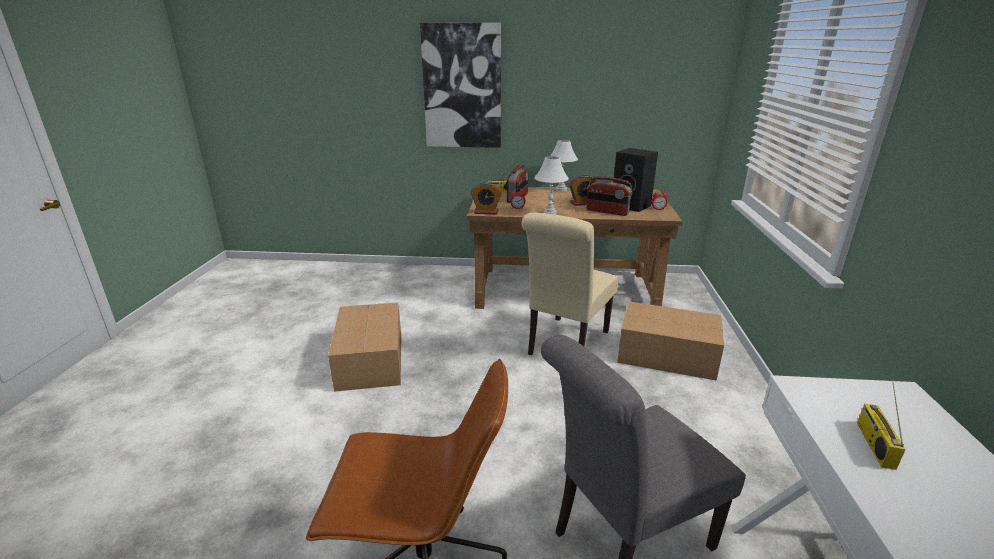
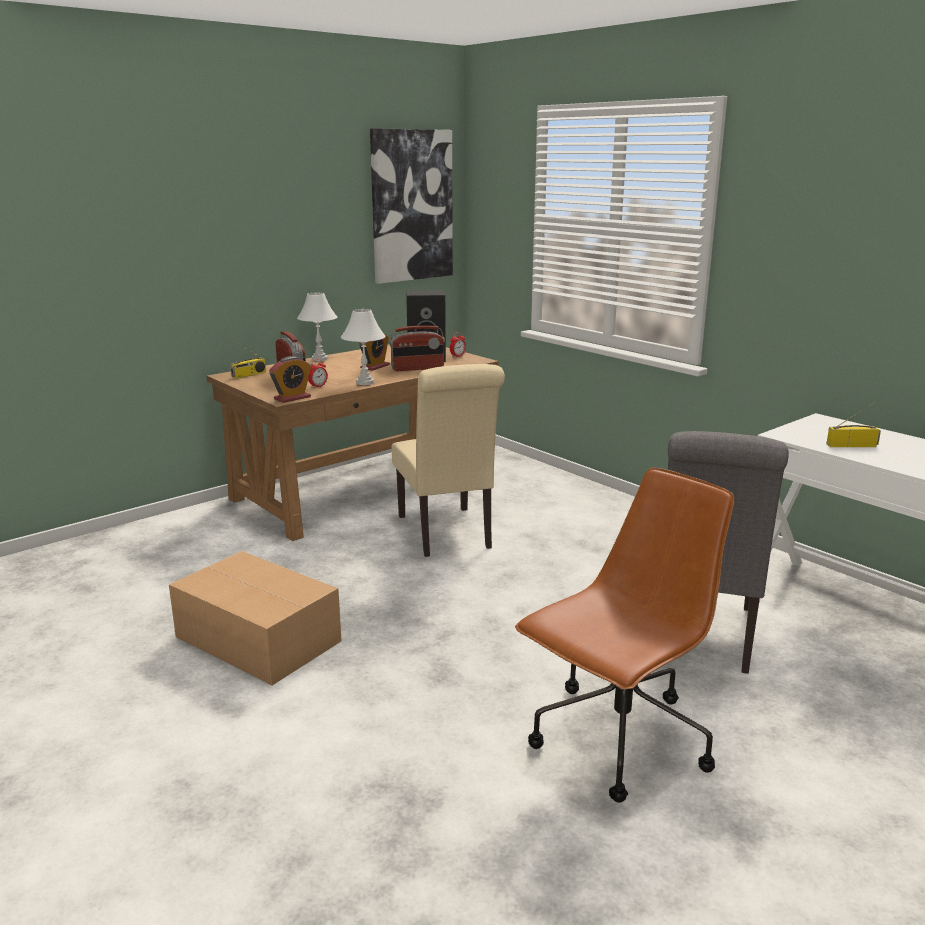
camera: 45 degrees left, 5 degrees down
(462, 87) = (166, 233): picture -> picture (411, 206)
(668, 355) = (543, 507): cardboard box -> none
(873, 443) = (852, 445): radio -> radio turned 120 degrees clockwise

